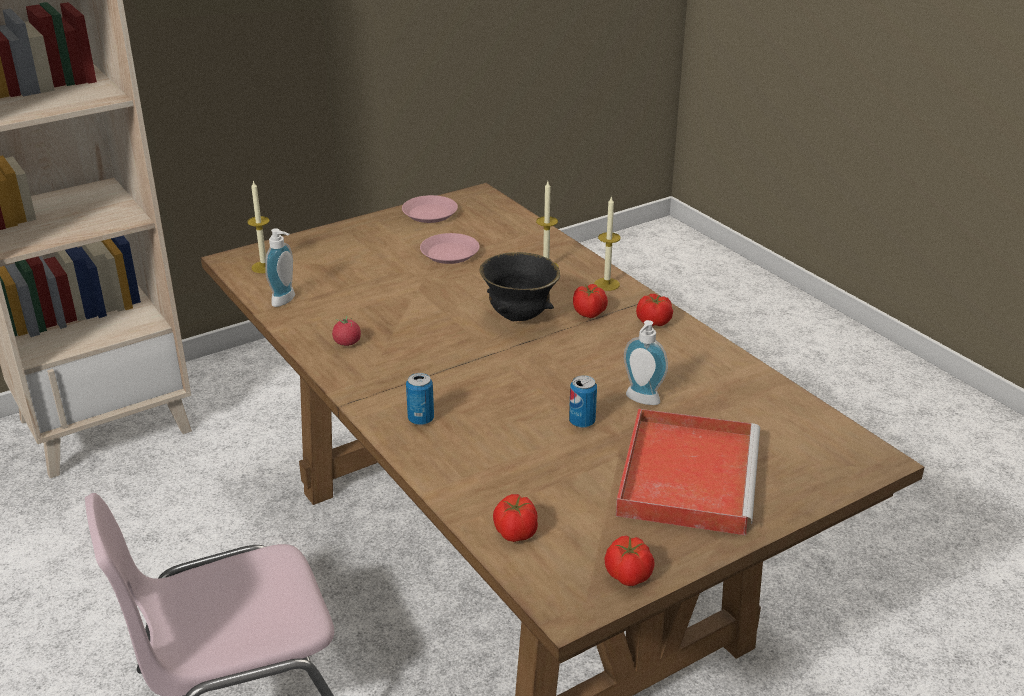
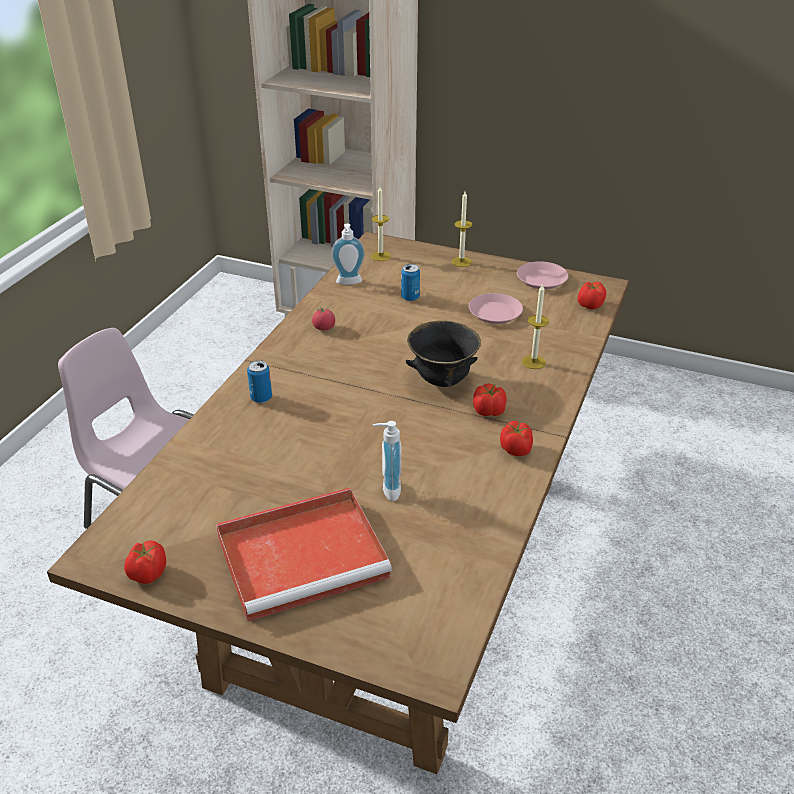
camera: 55 degrees right, 5 degrees up
(515, 533) = (160, 497): tomato -> tomato (590, 305)
(582, 422) = (327, 471): can -> can (410, 297)
(606, 284) = (546, 401): candle -> candle (461, 262)

